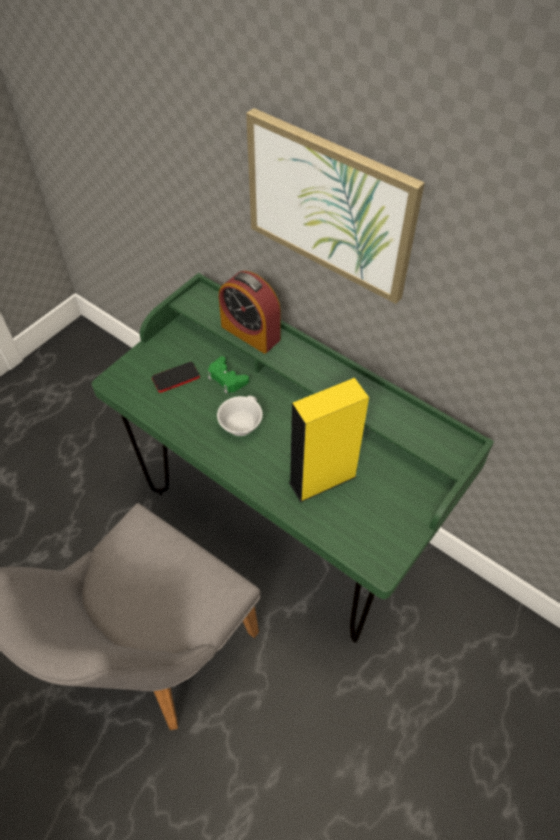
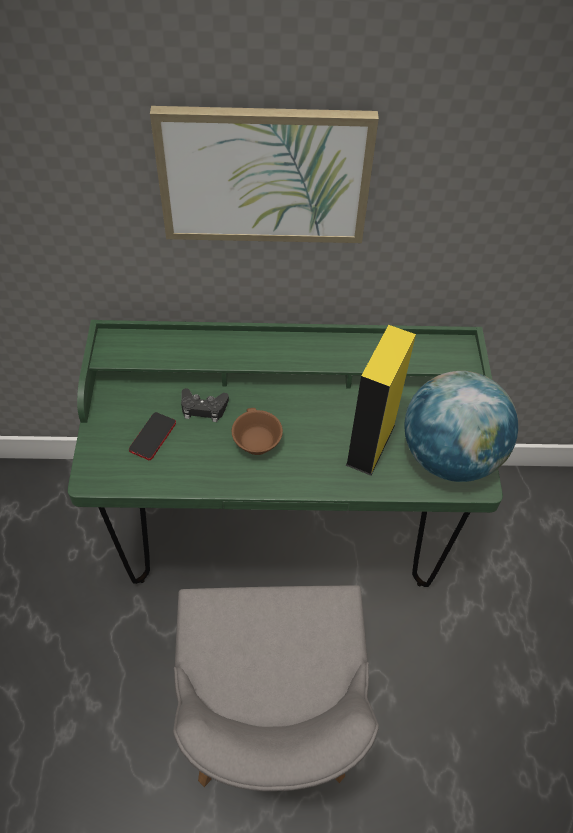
camera: 40 degrees left, 0 degrees up
(227, 378) = (203, 408): green game controller -> black game controller
(239, 423) = (254, 441): white cup -> brown cup
(250, 332) = (198, 350): alarm clock -> none
(378, 529) = (450, 456): none -> globe

